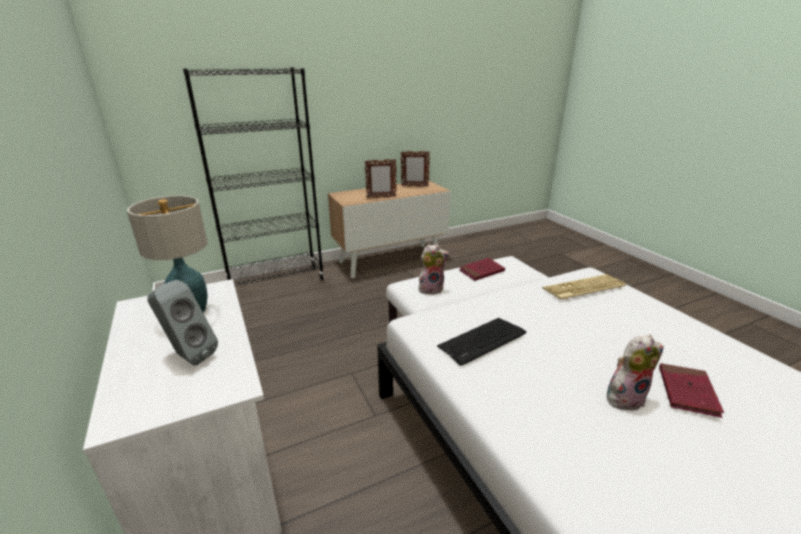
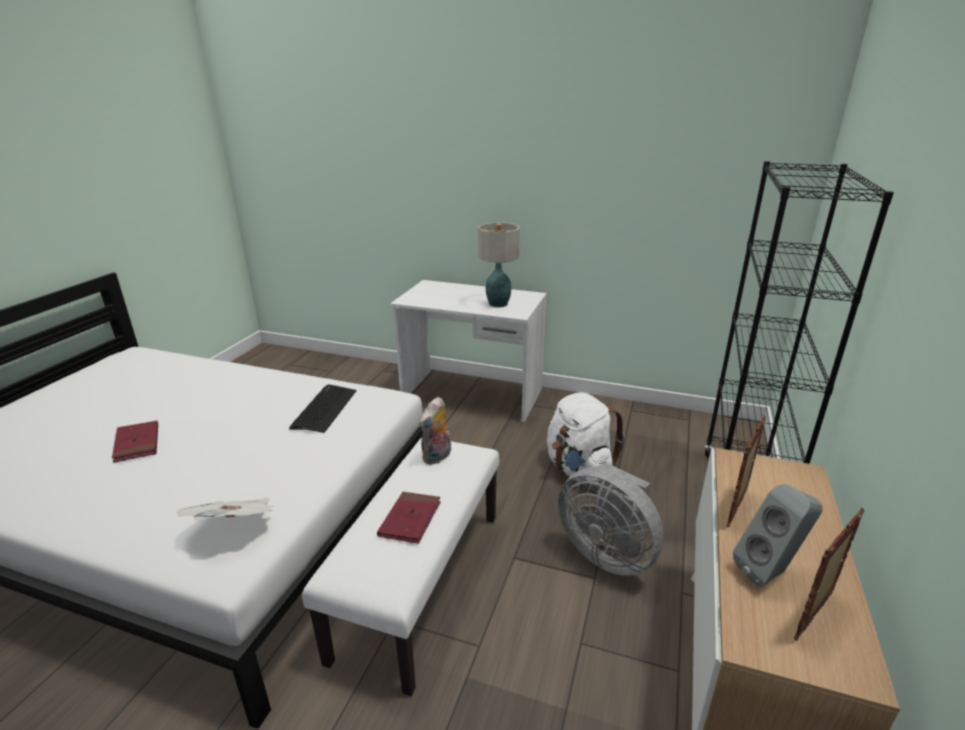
camera: 135 degrees right, 0 degrees up
(188, 356) = (450, 297): grey speaker -> grey speaker (769, 572)
(299, 334) = (579, 469): none -> white backpack
(365, 299) = (607, 552): none -> grey fan
(584, 288) = (236, 526): keyboard -> newspaper
(624, 397) = (194, 419): plush toy -> none

